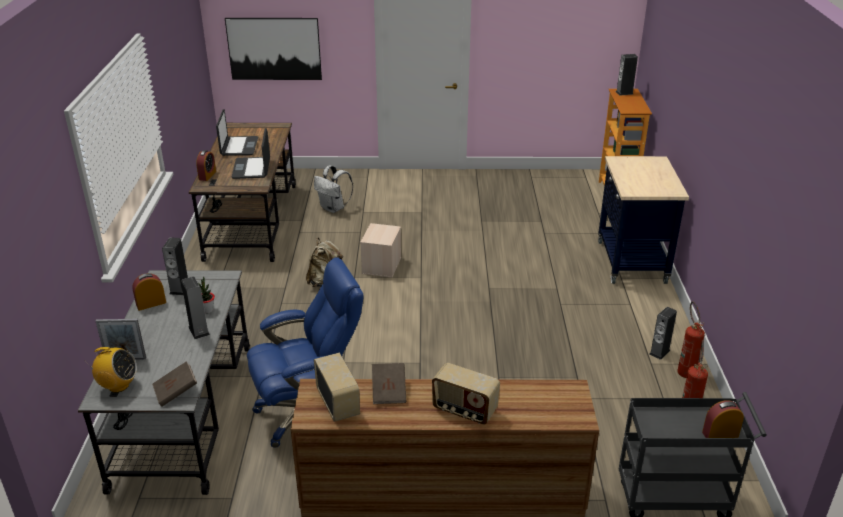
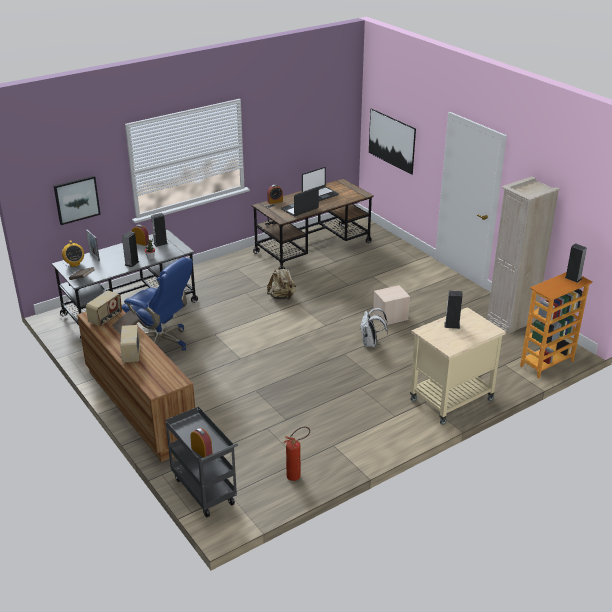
camera: 55 degrees right, 0 degrees up
(52, 278) = (76, 199): none -> picture
(334, 208) = (363, 265): white backpack -> white backpack (371, 344)
(382, 266) = (321, 307): beige storage box -> beige storage box (390, 317)
(532, 180) = (511, 320): none -> beige cabinet
(631, 263) = (451, 401): blue cart -> beige cart
(659, 352) = (350, 445): speaker -> speaker (452, 325)
(684, 370) = (341, 462): fire extinguisher -> none

